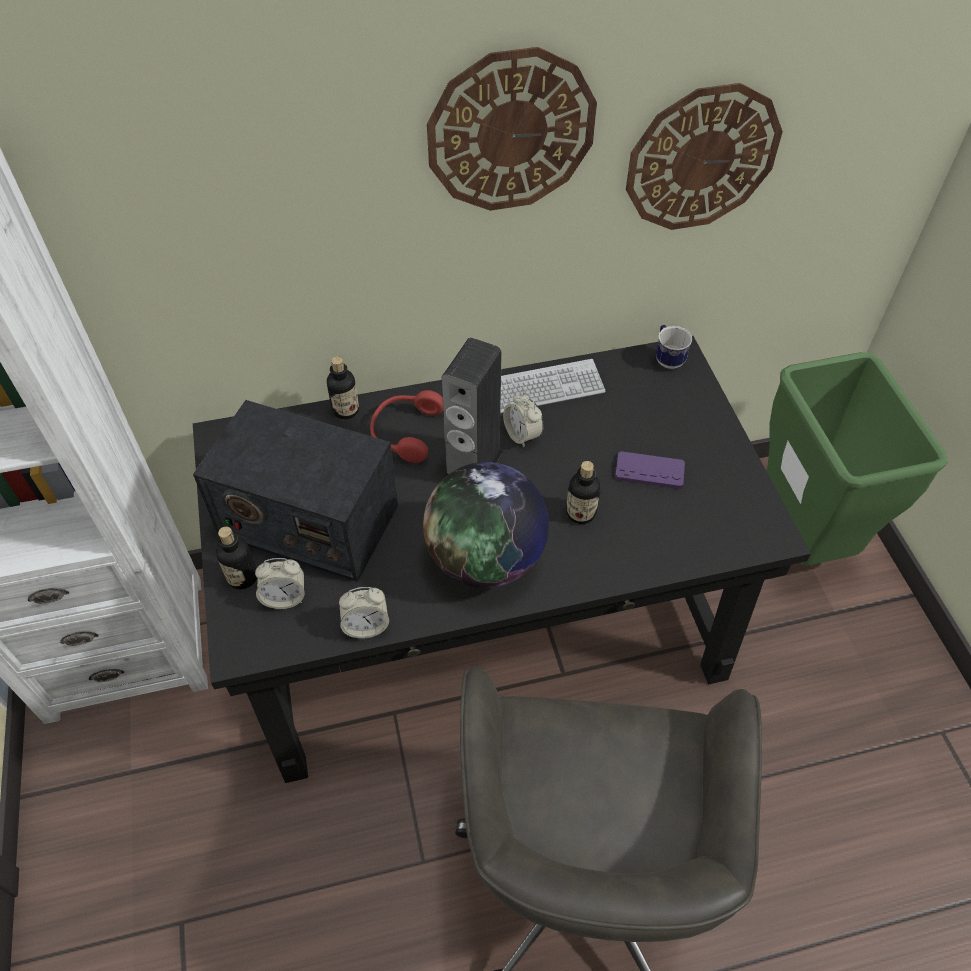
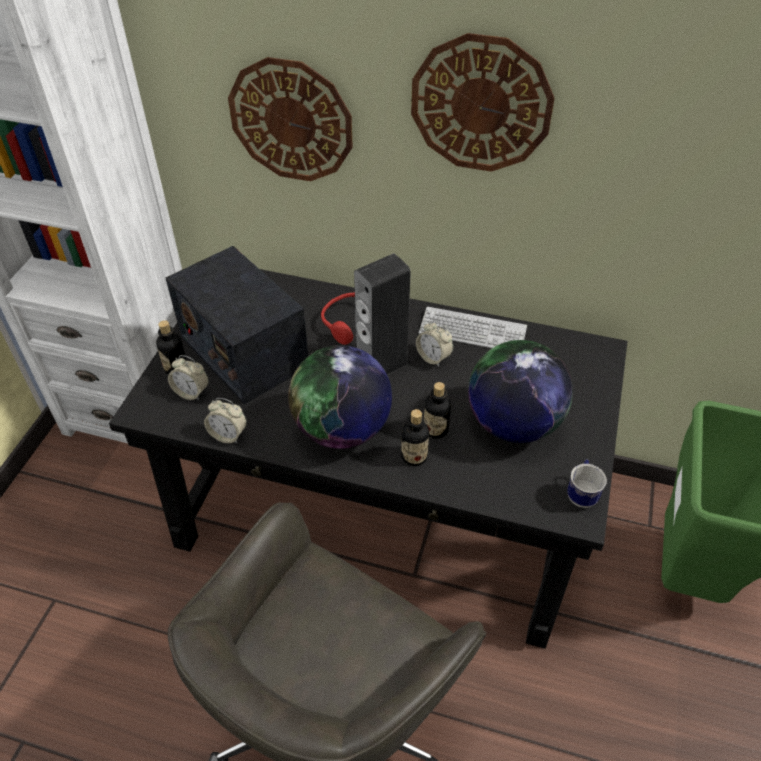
camera: 30 degrees right, 5 degrees down
(345, 410) = (321, 291): bottle -> bottle (414, 456)
(522, 435) = (433, 357): alarm clock -> alarm clock turned 45 degrees counterclockwise
(649, 471) = (513, 423): purple game controller -> globe
(667, 358) = (591, 349): mug -> mug (581, 494)
(702, 158) = (650, 178): wall clock -> wall clock (291, 121)

